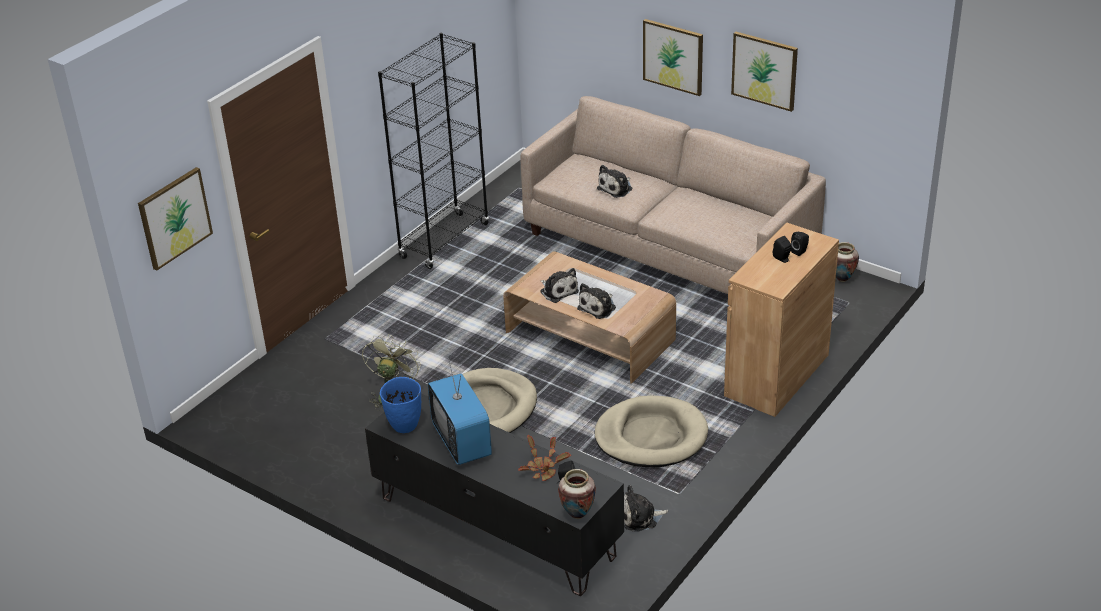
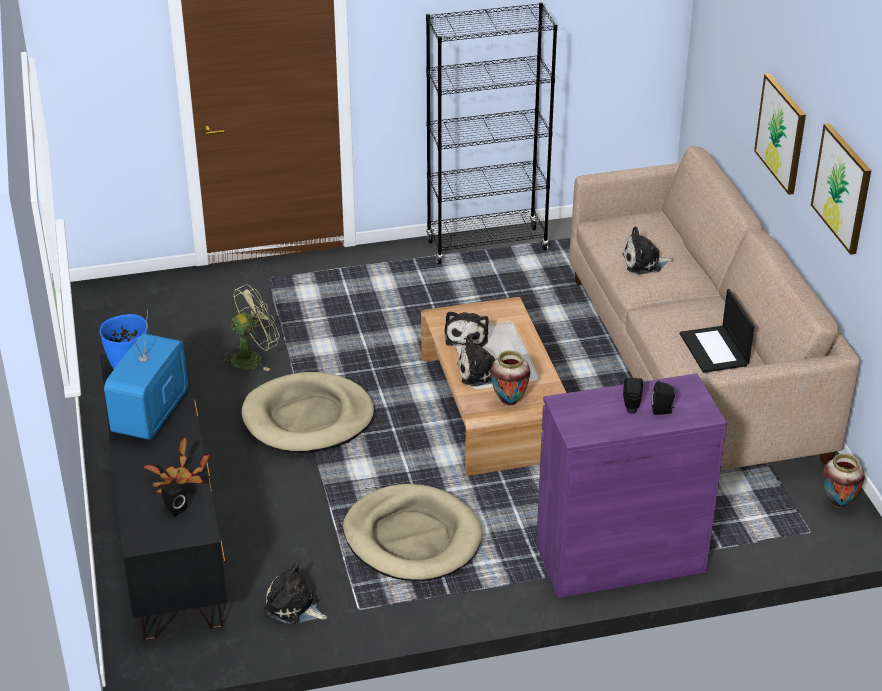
camera: 40 degrees right, 0 degrees up
(174, 218) = (96, 68): picture -> none
(577, 515) = (140, 543): vase -> vase (509, 401)
(725, 217) = (715, 350): none -> laptop
(777, 375) = (620, 558): brown cabinet -> purple cabinet

